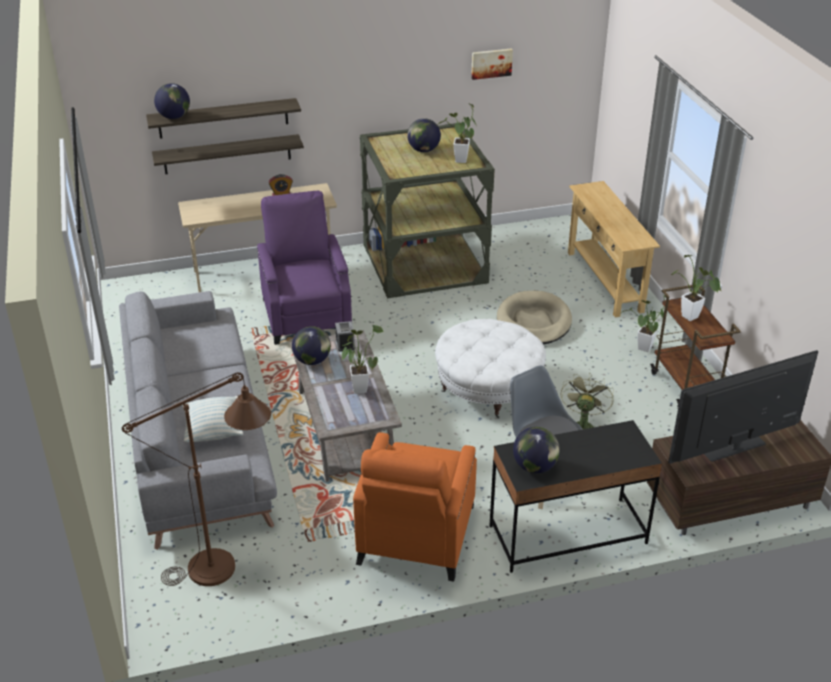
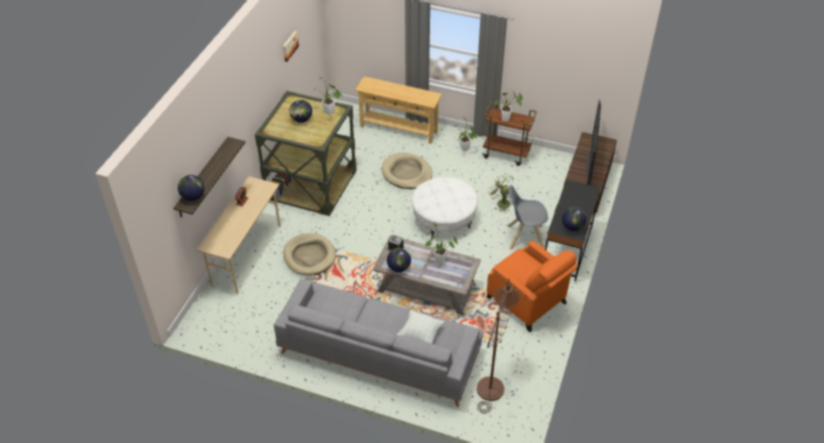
camera: 55 degrees left, 10 degrees up
(227, 154) = (207, 199): shelf -> none
(306, 313) = (309, 256): purple armchair -> beige dog bed

